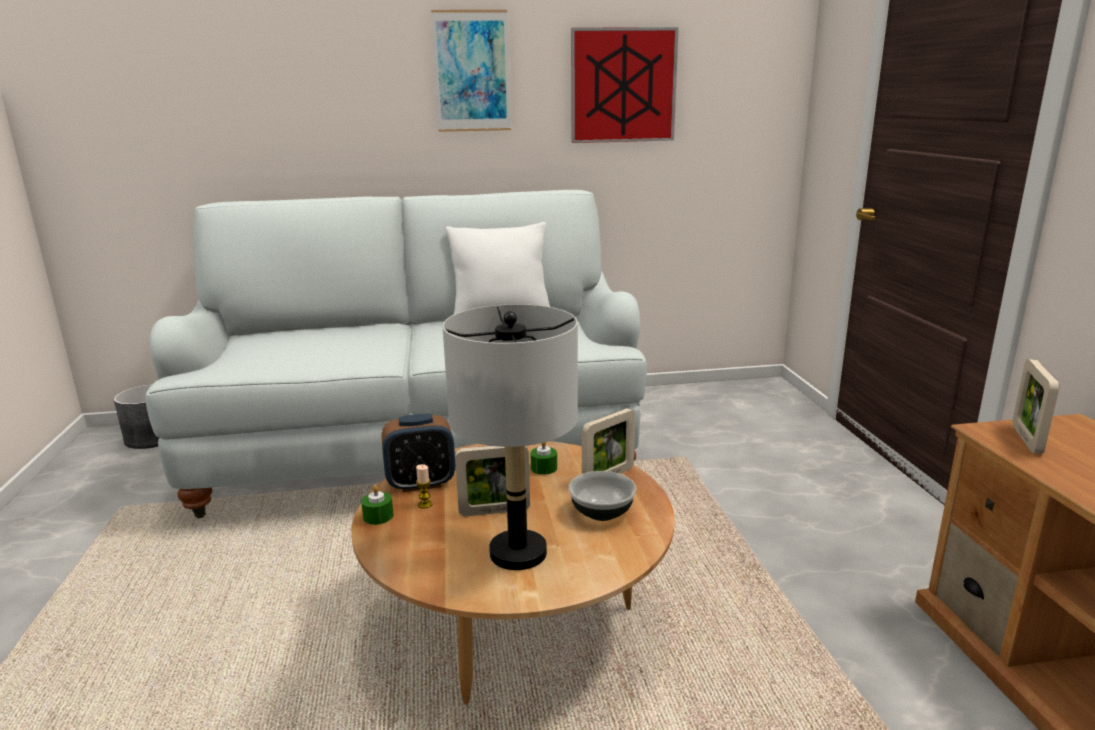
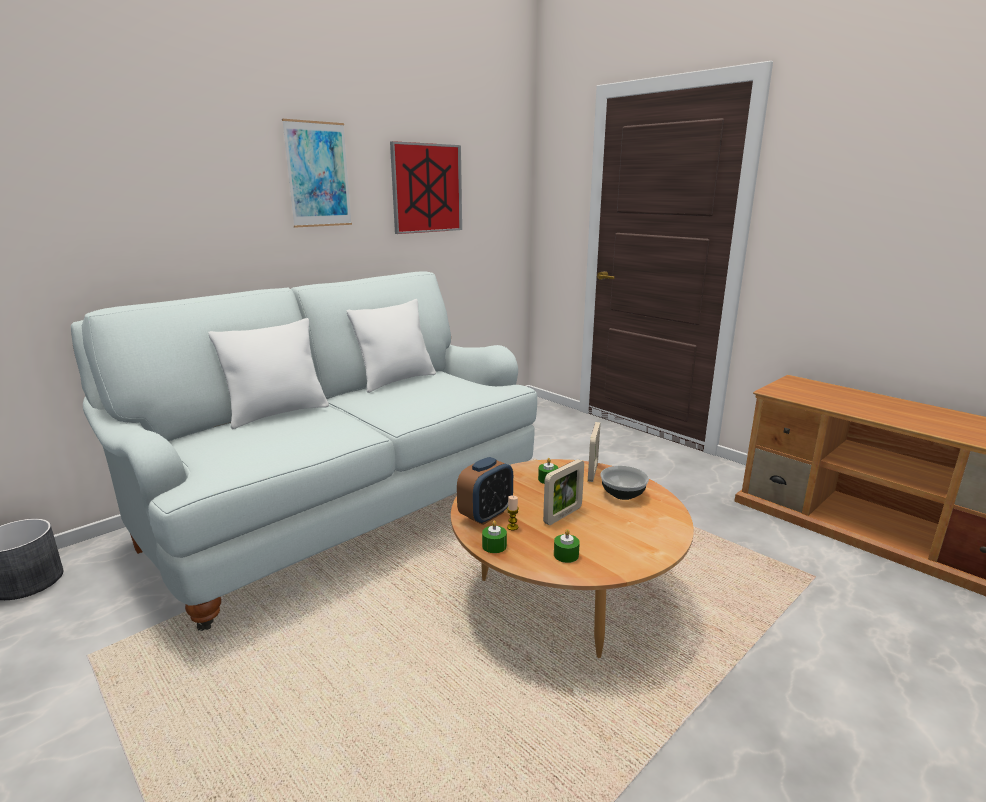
camera: 35 degrees left, 0 degrees up
(345, 329) = (278, 413): none -> white pillow
(427, 553) = (566, 555): none -> green candle
(518, 553) = (617, 534): grey table lamp -> none
(1026, 439) = (790, 391): picture frame -> none

